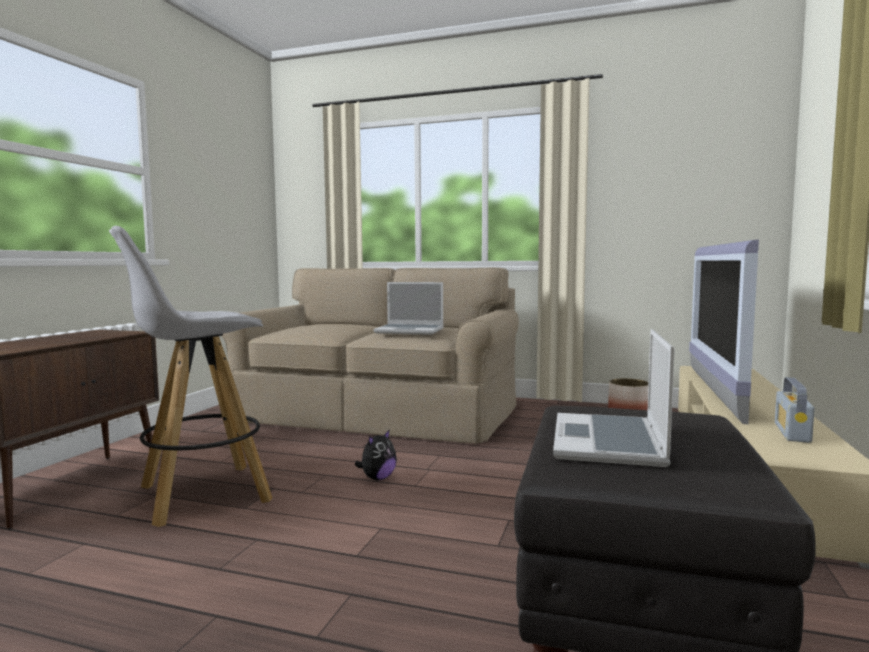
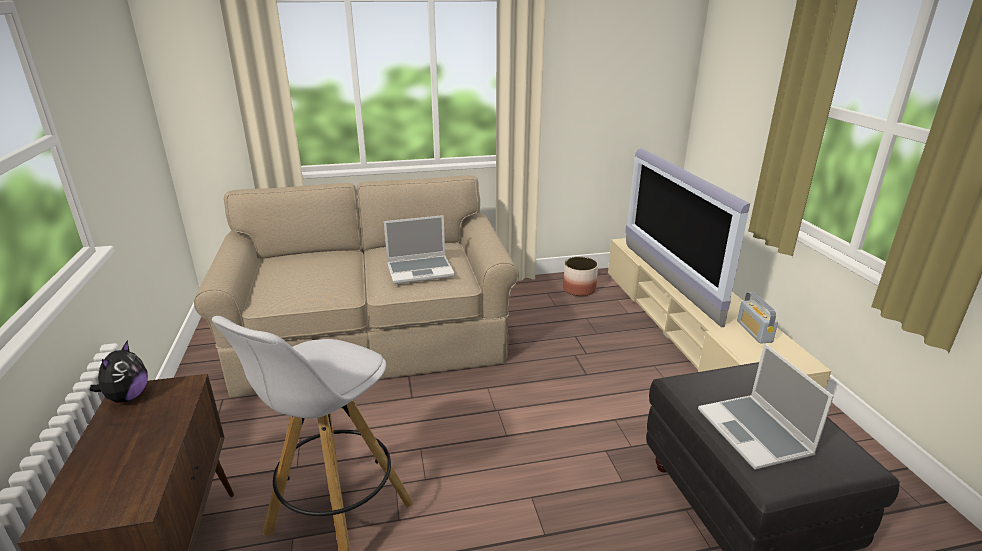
camera: 30 degrees left, 20 degrees up
(377, 478) = (469, 437): plush toy -> plush toy (127, 397)

